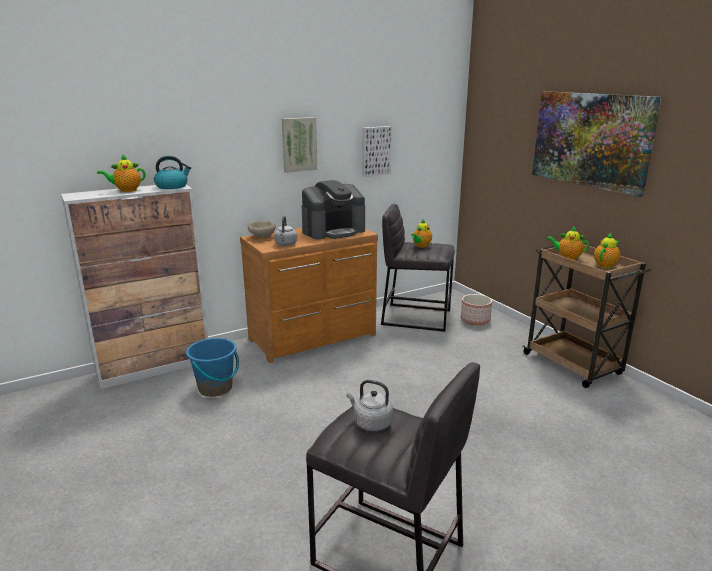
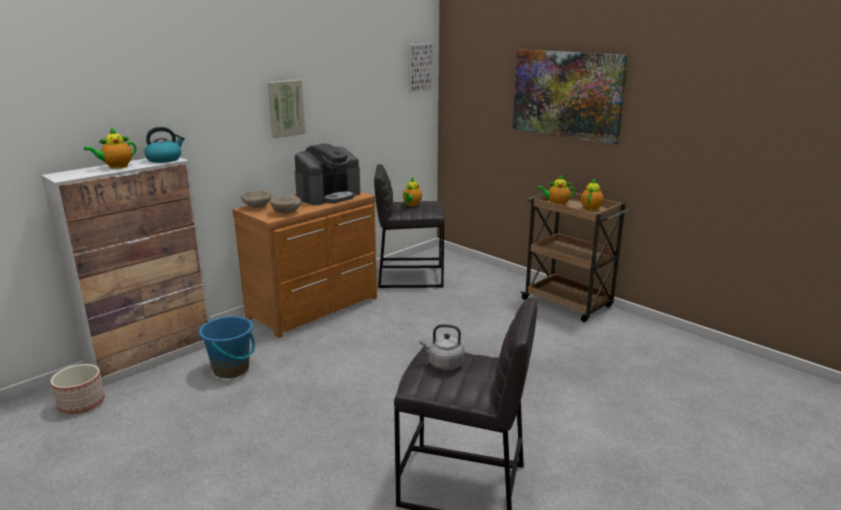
camera: 15 degrees left, 0 degrees up
(285, 244) = (287, 213): grey kettle -> beige bowl
(375, 151) = (358, 111): picture -> picture (418, 67)
(475, 320) = (467, 274): planter -> planter (81, 404)

